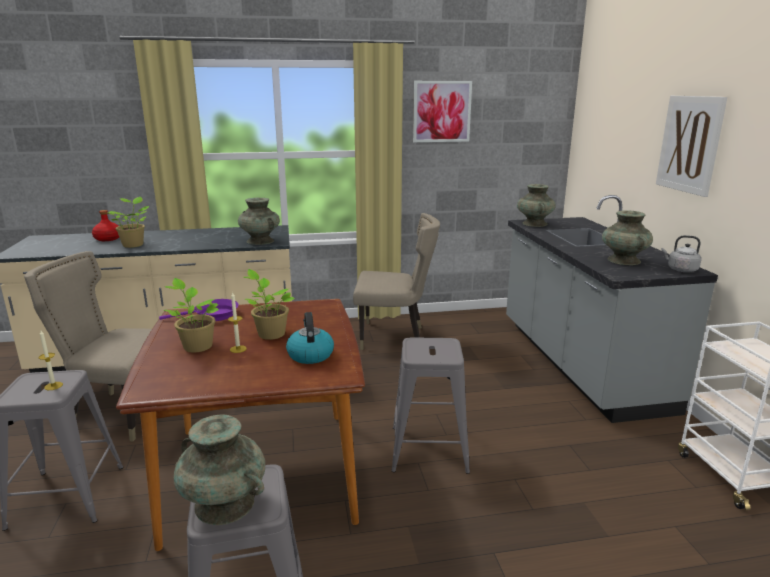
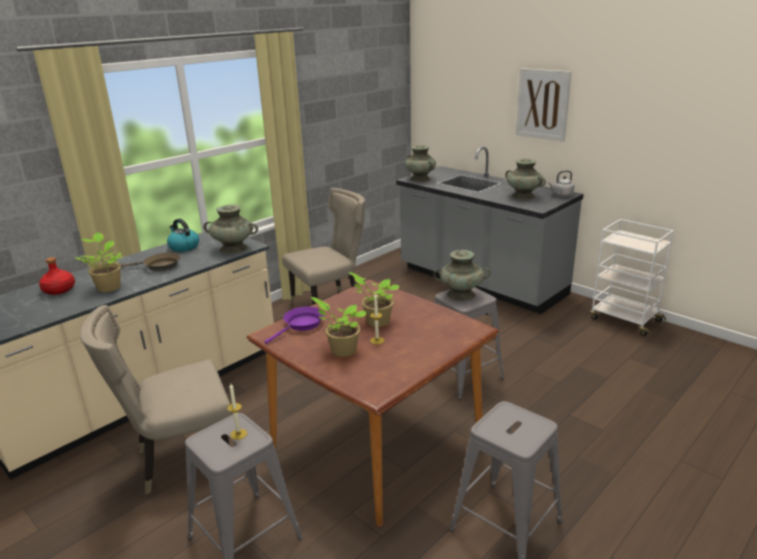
camera: 35 degrees left, 5 degrees up
(189, 240) = (159, 266): none -> brown frying pan
(225, 504) = (515, 433): turquoise vase -> turquoise vase (461, 294)
(310, 355) = (433, 325): kettle -> kettle (183, 247)
(441, 111) = (322, 91): picture -> none

